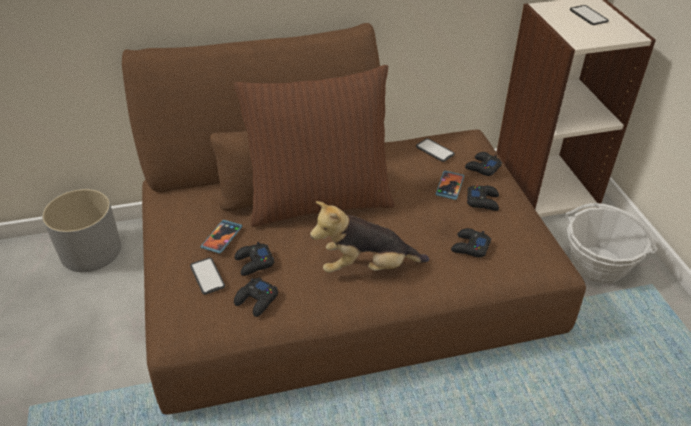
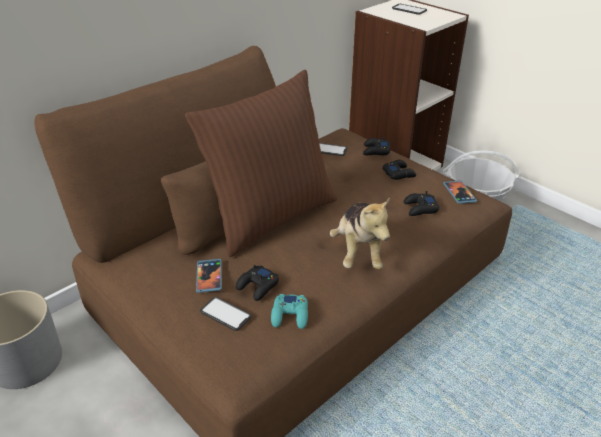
camera: 30 degrees left, 5 degrees down
(257, 300) = (290, 315): black game controller -> turquoise game controller
(367, 267) = (358, 252): plush toy -> plush toy turned 60 degrees counterclockwise
(449, 186) = (364, 171): phone -> phone (459, 193)

